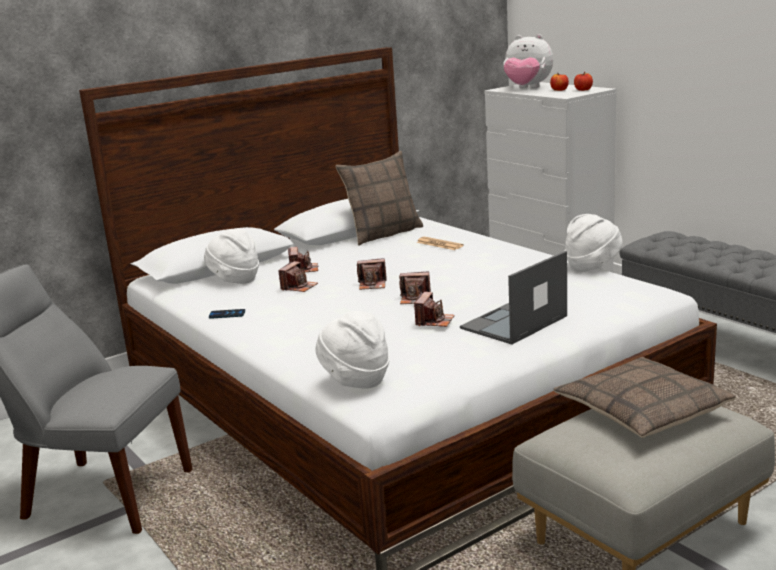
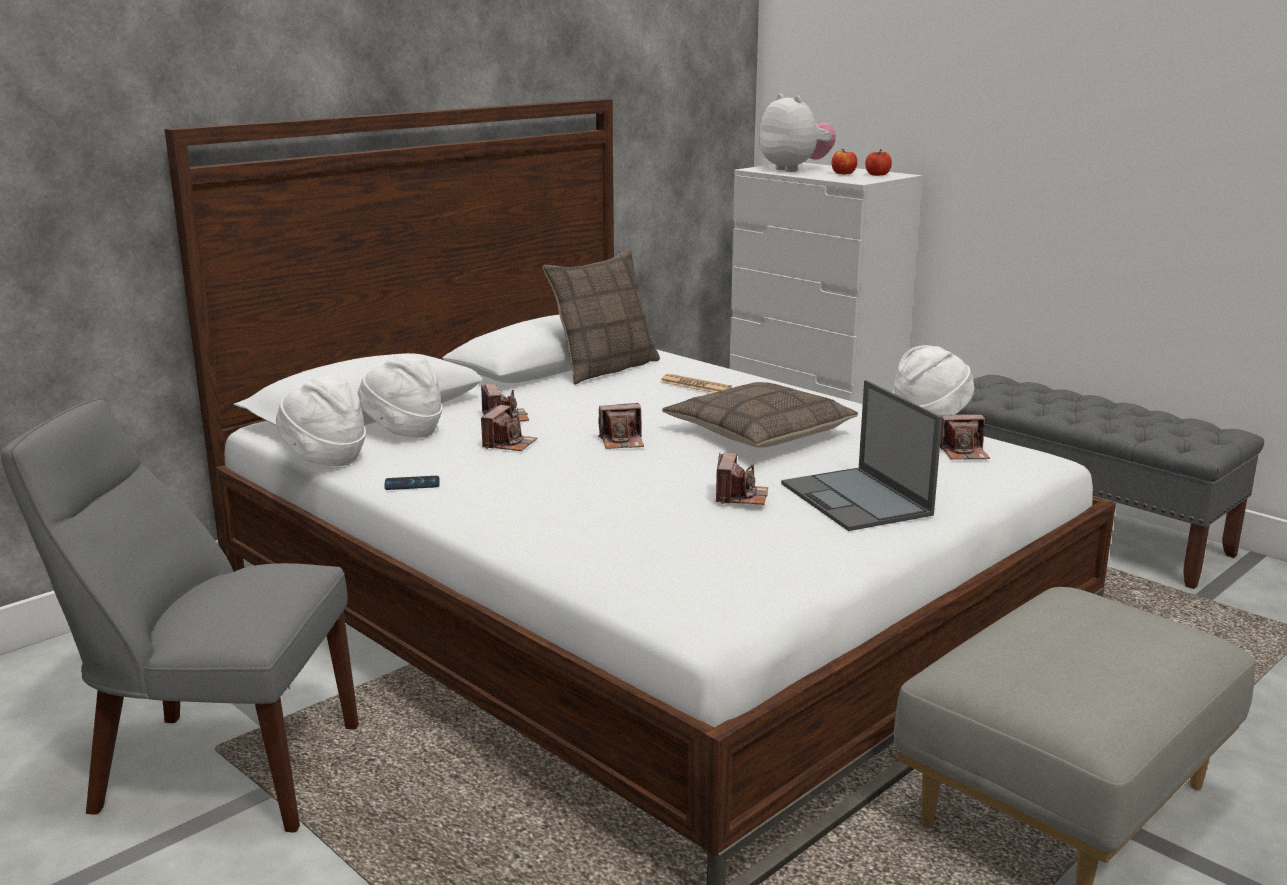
camera: 10 degrees left, 0 degrees up
(355, 380) = (660, 586): white hat -> white hat (324, 459)
(415, 299) = (697, 464): camera -> camera (963, 453)
(513, 323) = (857, 500): laptop -> laptop turned 60 degrees counterclockwise
(527, 88) = (794, 169): plush toy -> plush toy turned 135 degrees counterclockwise
(641, 411) = (1071, 628): pillow -> pillow (758, 432)

